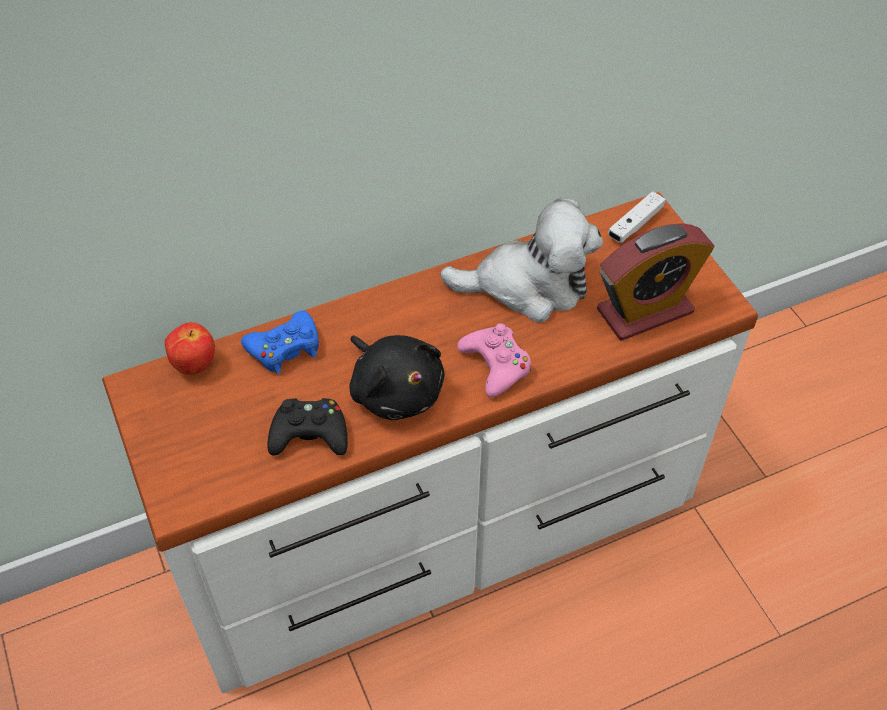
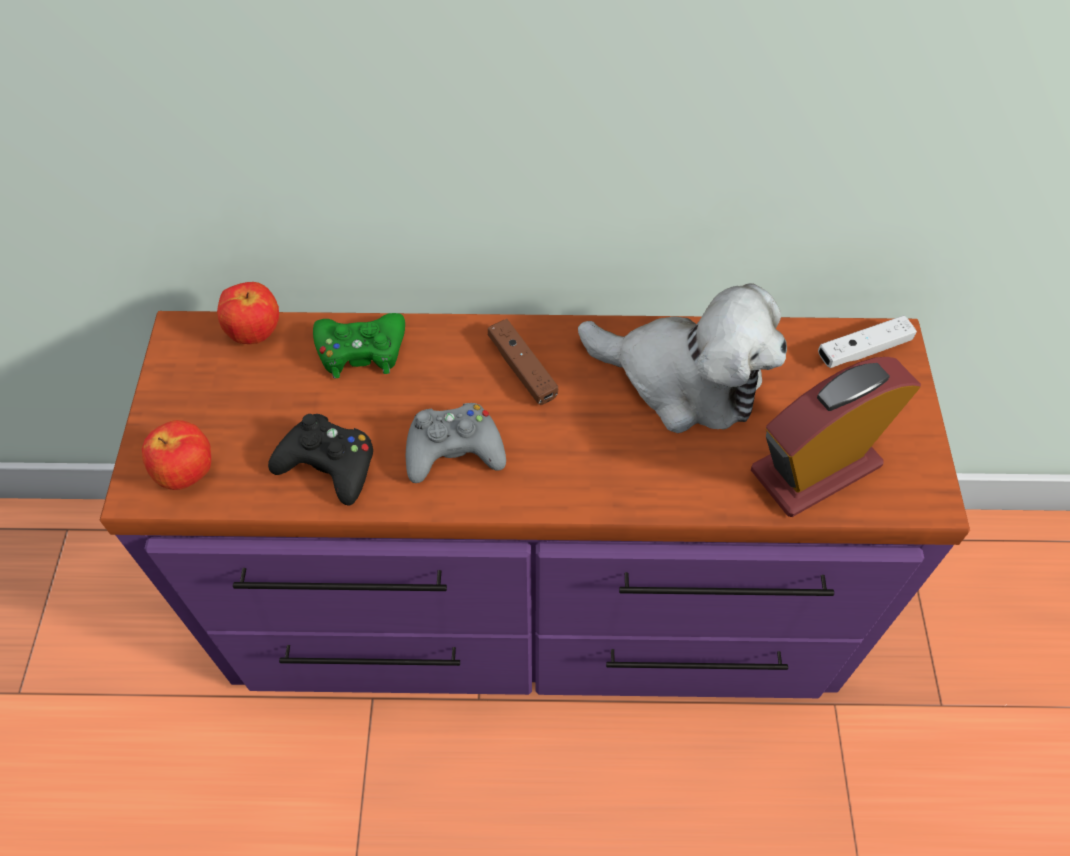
camera: 25 degrees right, 5 degrees up
(206, 481) = (188, 474): none -> apple
(285, 348) = (361, 351): blue game controller -> green game controller
(395, 390) = (454, 450): black plush toy -> grey game controller
(411, 318) = (522, 368): none -> brown game controller
(441, 530) = (535, 607): white dresser -> purple dresser
(496, 365) = (589, 466): pink game controller -> none
(645, 311) = (815, 468): alarm clock -> alarm clock turned 150 degrees clockwise

